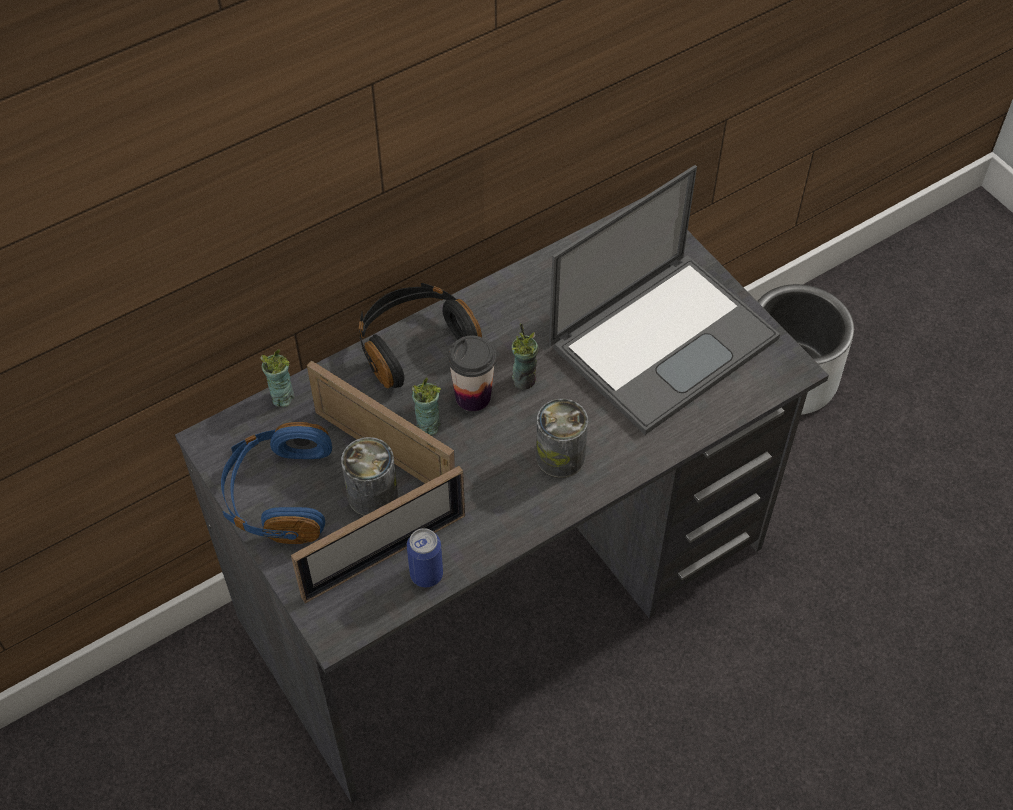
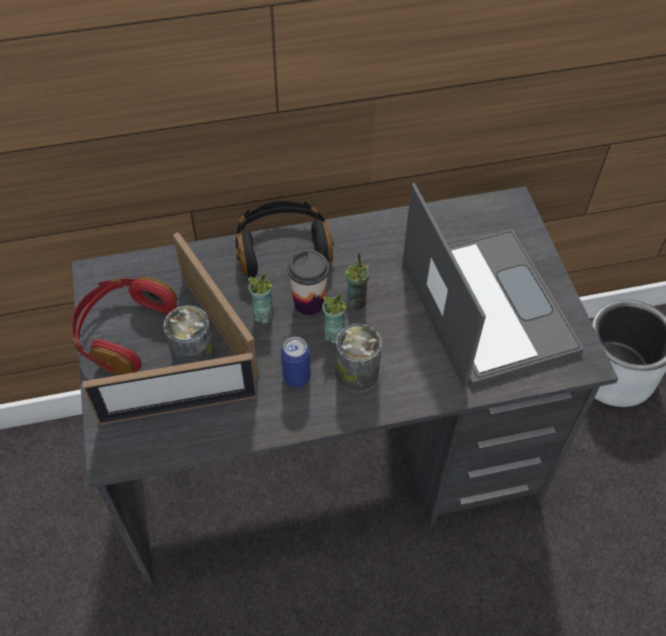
camera: 20 degrees right, 0 degrees up
(278, 495) = (122, 332): blue headphones -> red headphones
(282, 396) = (163, 257): cup -> cup (333, 334)
(426, 574) = (204, 434): can -> can (296, 377)
(664, 339) = (486, 305): laptop -> laptop turned 90 degrees counterclockwise

